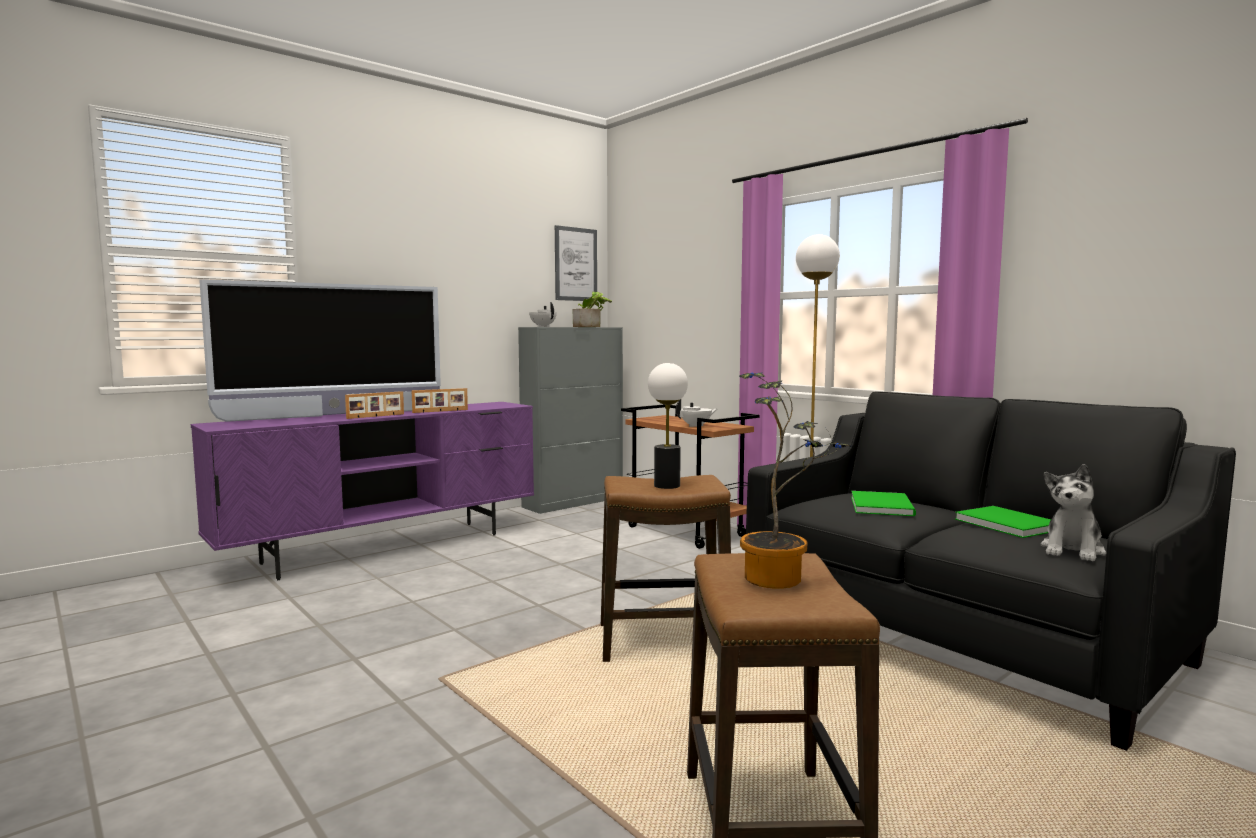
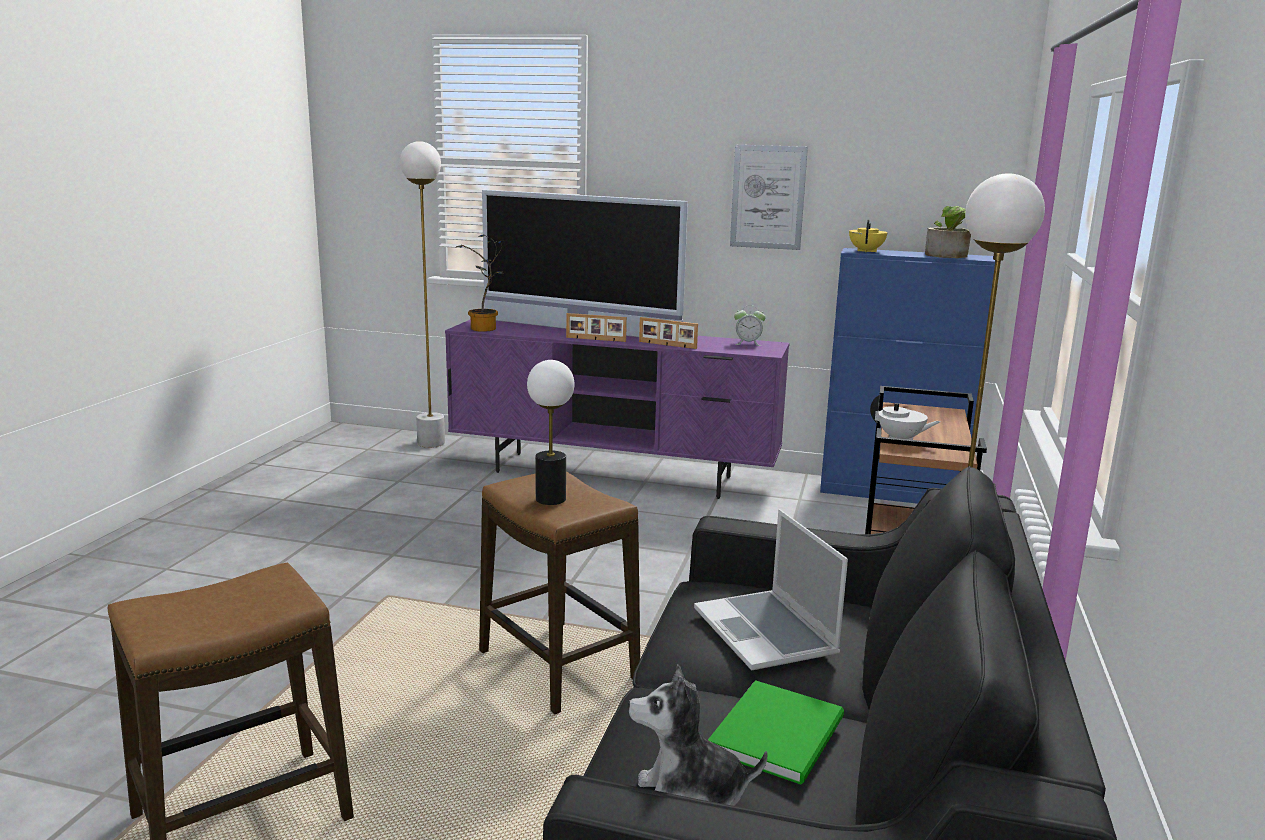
camera: 55 degrees right, 10 degrees up
(134, 587) = (431, 443): none -> white floor lamp
(483, 404) = (748, 343): none -> alarm clock
(543, 326) = (866, 251): white teapot -> yellow teapot
(574, 502) = (893, 493): grey cabinet -> blue cabinet
(576, 264) = (960, 159): picture -> picture (768, 197)
(782, 579) = (229, 606): potted plant -> potted plant (485, 329)
(883, 505) = (767, 633): green book -> laptop

